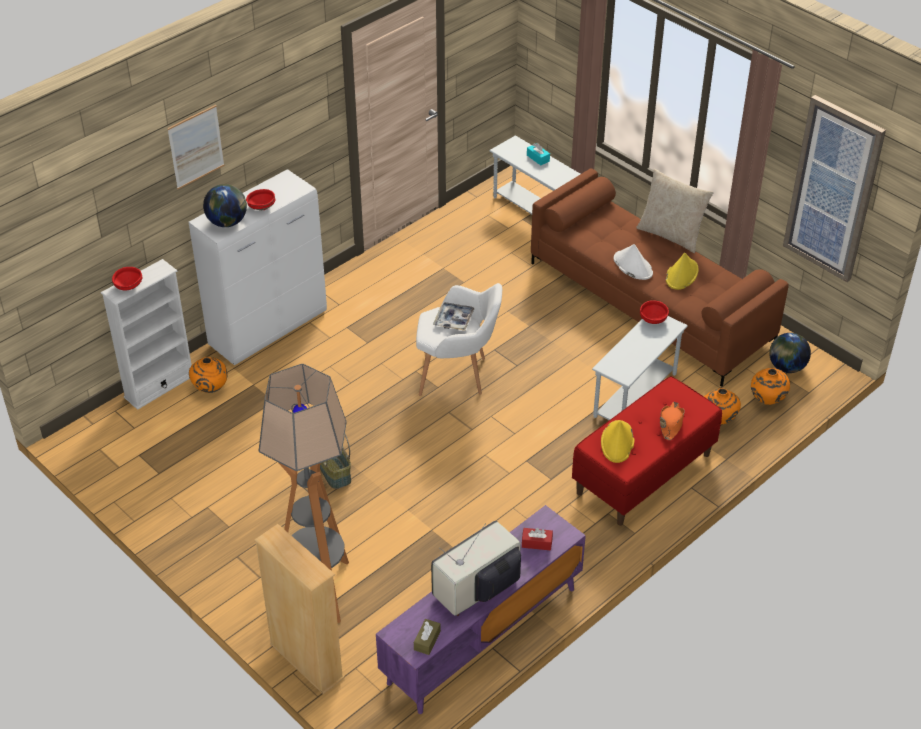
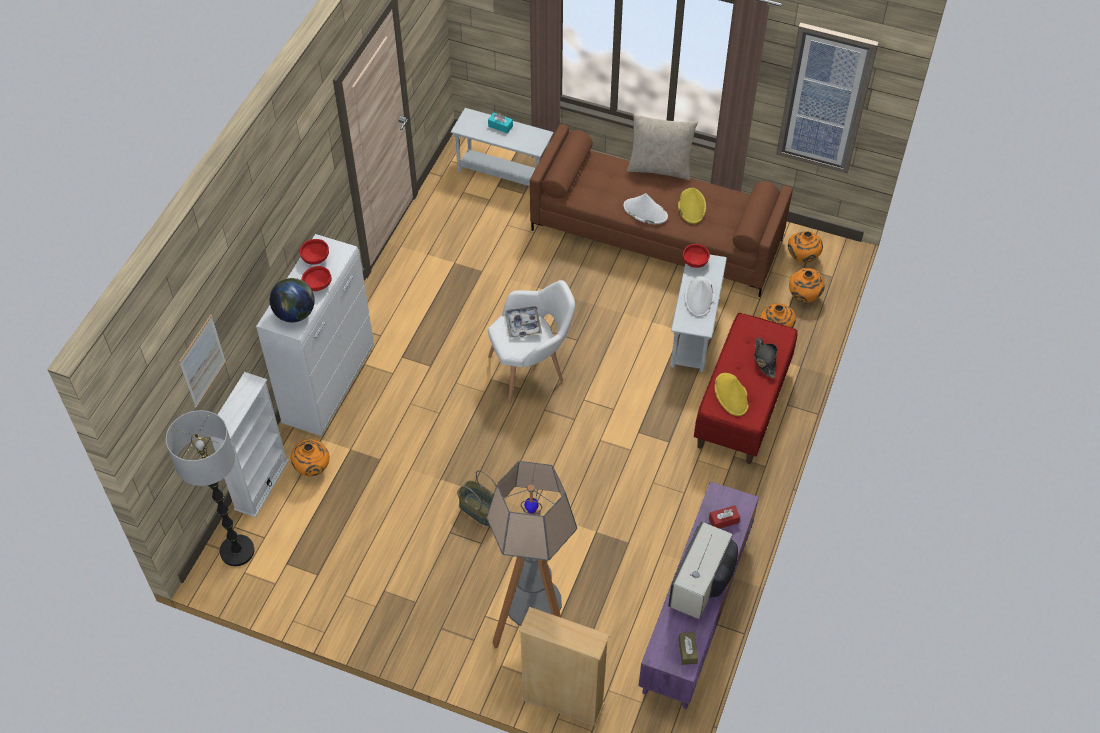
camera: 25 degrees left, 10 degrees up
(105, 430) = (237, 551): none -> floor lamp
(128, 286) = (231, 414): red bowl -> red bowl (315, 258)
(196, 147) = (251, 255): picture -> picture (202, 361)
(637, 350) = (699, 297): none -> white hat
(671, 423) = (764, 359): orange hat -> black hat
(786, 367) = (802, 258): globe -> orange vase

